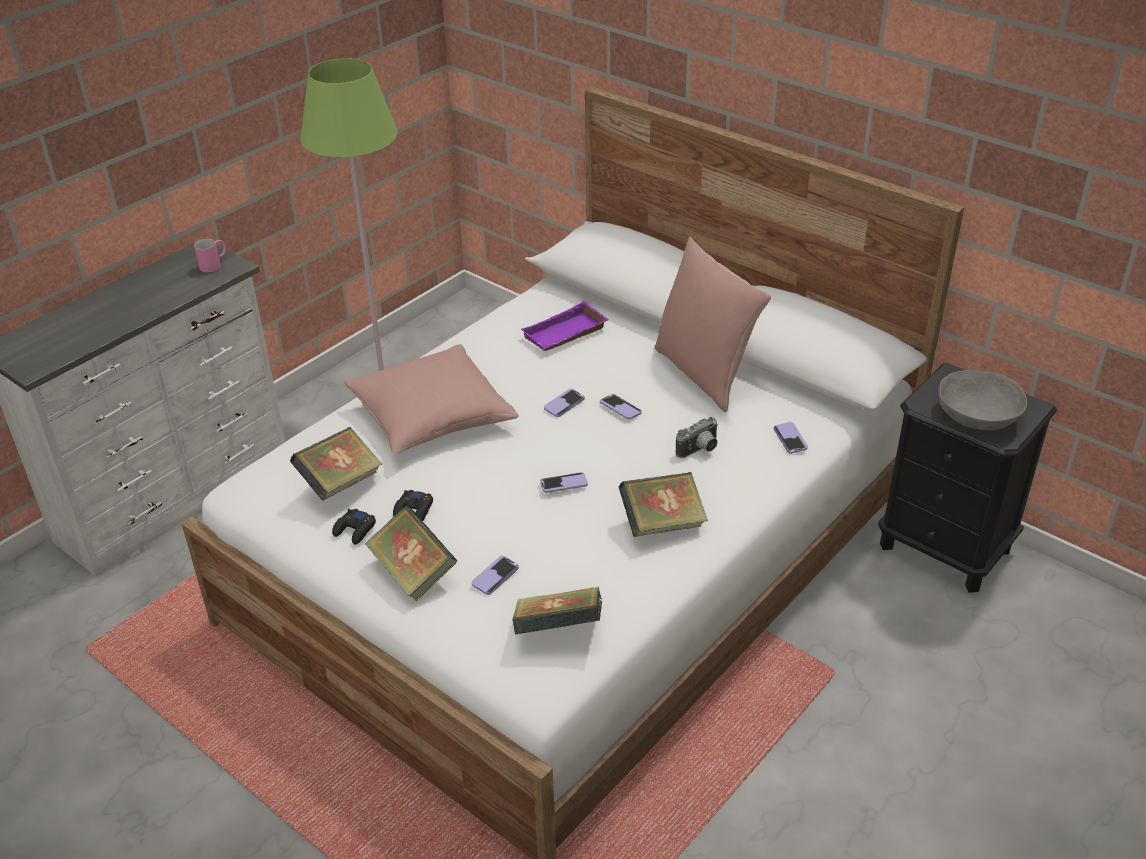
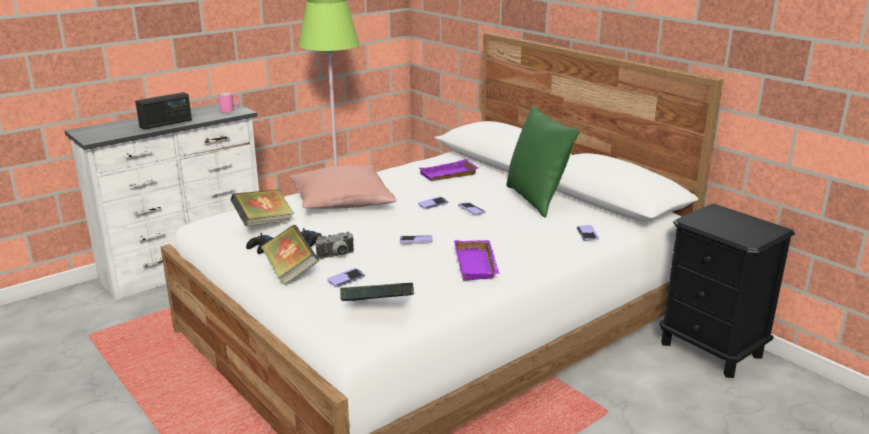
camera: 10 degrees right, 15 degrees down
(129, 313) = (166, 123): none -> radio
(662, 523) = (477, 265): book -> purple tray
(700, 450) = (519, 233): camera -> camera (337, 256)
(704, 374) = (536, 199): pink pillow -> green pillow
(977, 416) = (730, 230): grey bowl -> none

